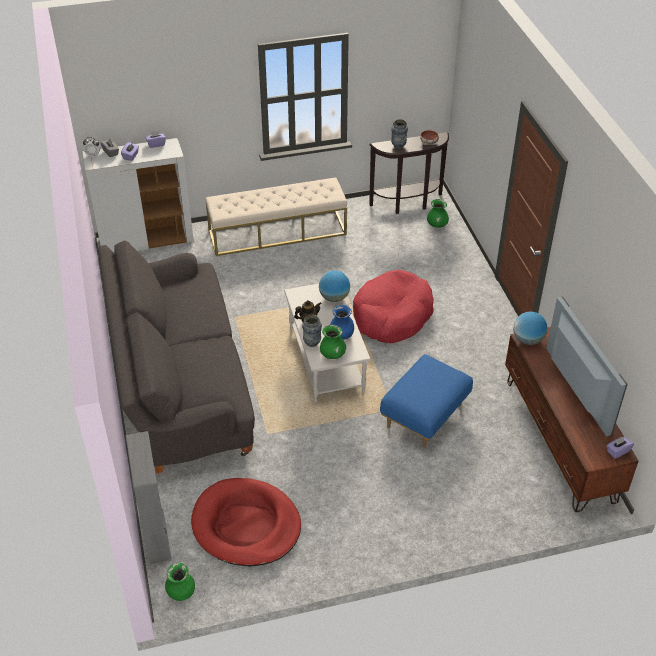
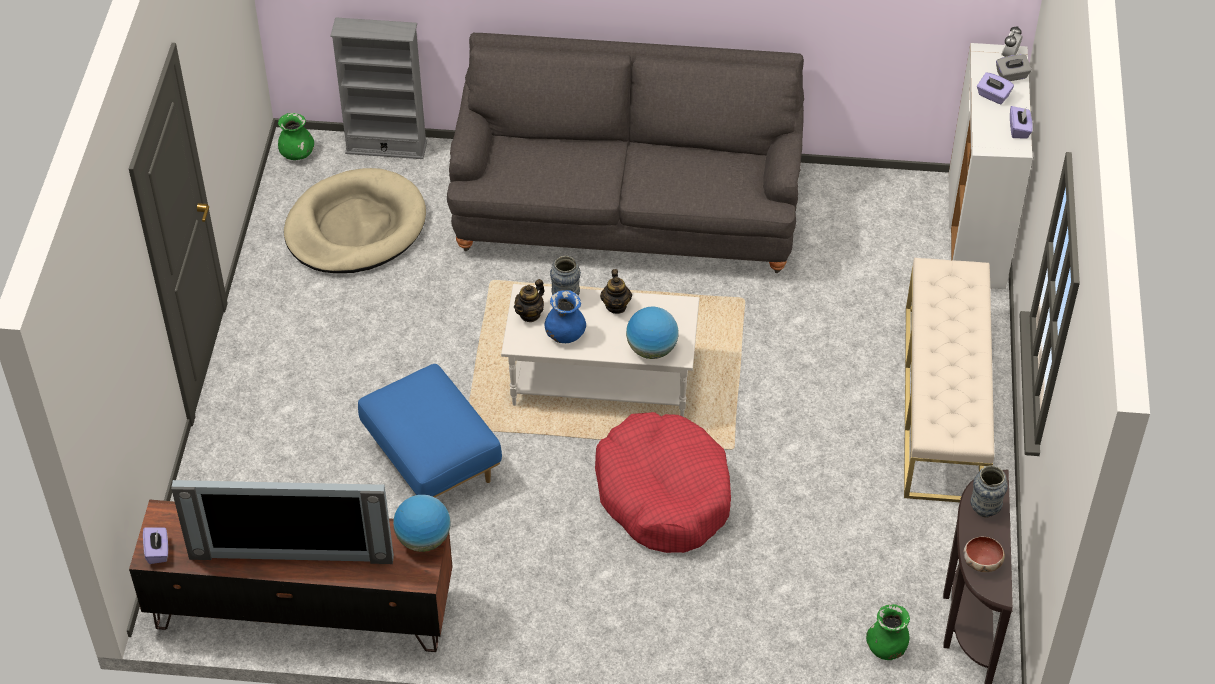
camera: 110 degrees right, 5 degrees up
(246, 525) = (355, 227): red dog bed -> beige dog bed
(333, 354) = (530, 314): green vase -> teapot

